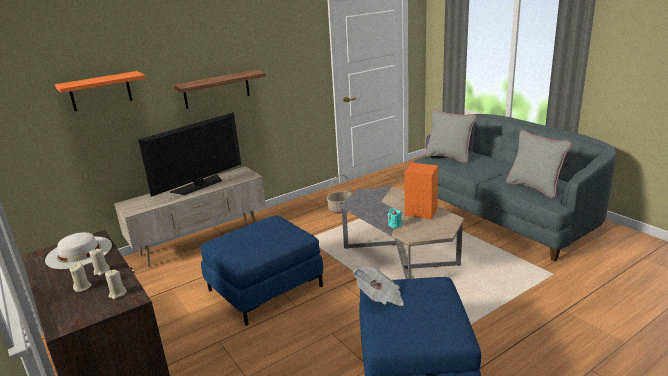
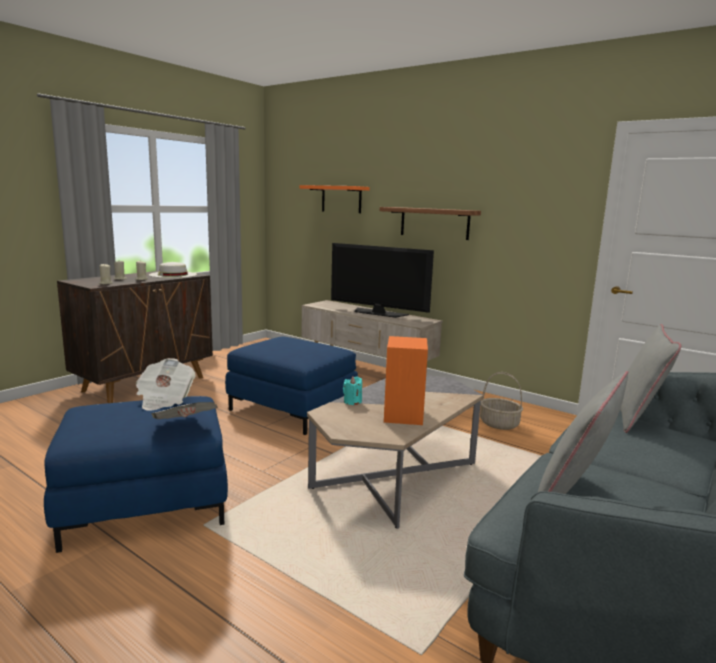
camera: 70 degrees right, 10 degrees down
(440, 285) = (185, 428): none -> newspaper

